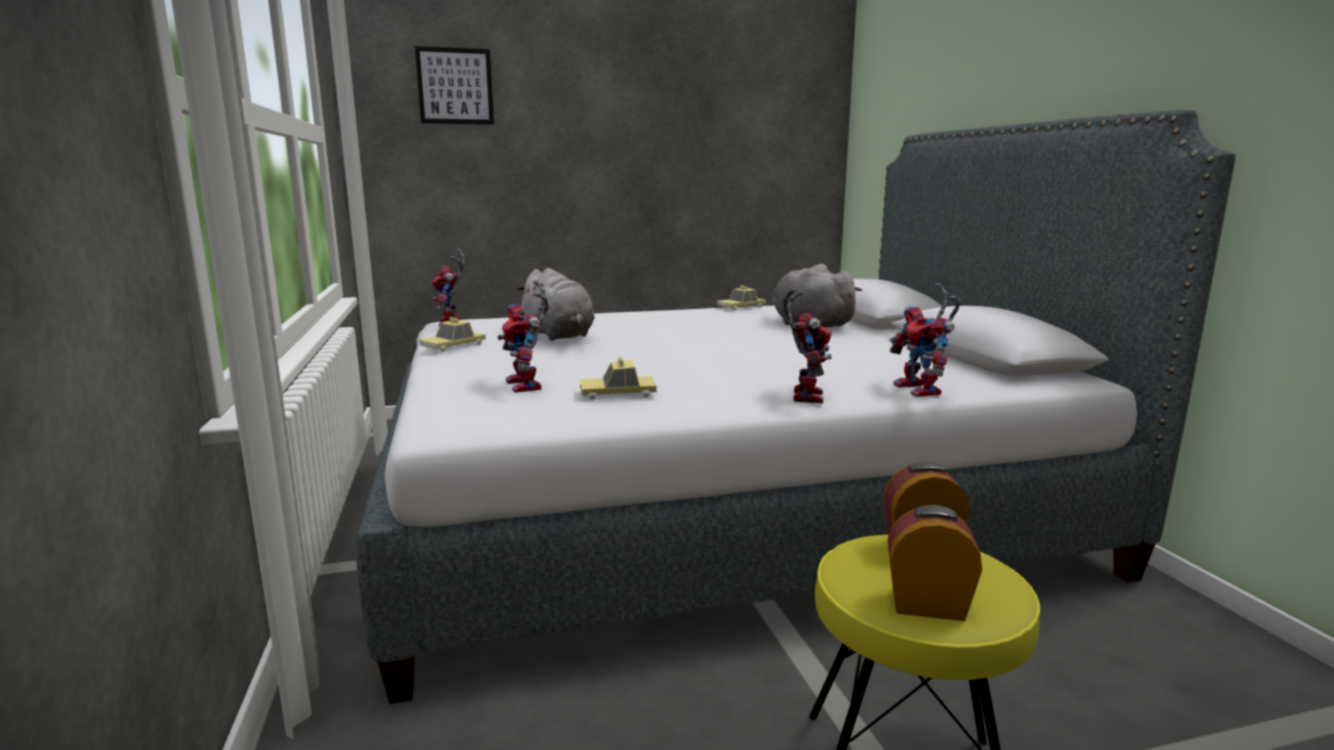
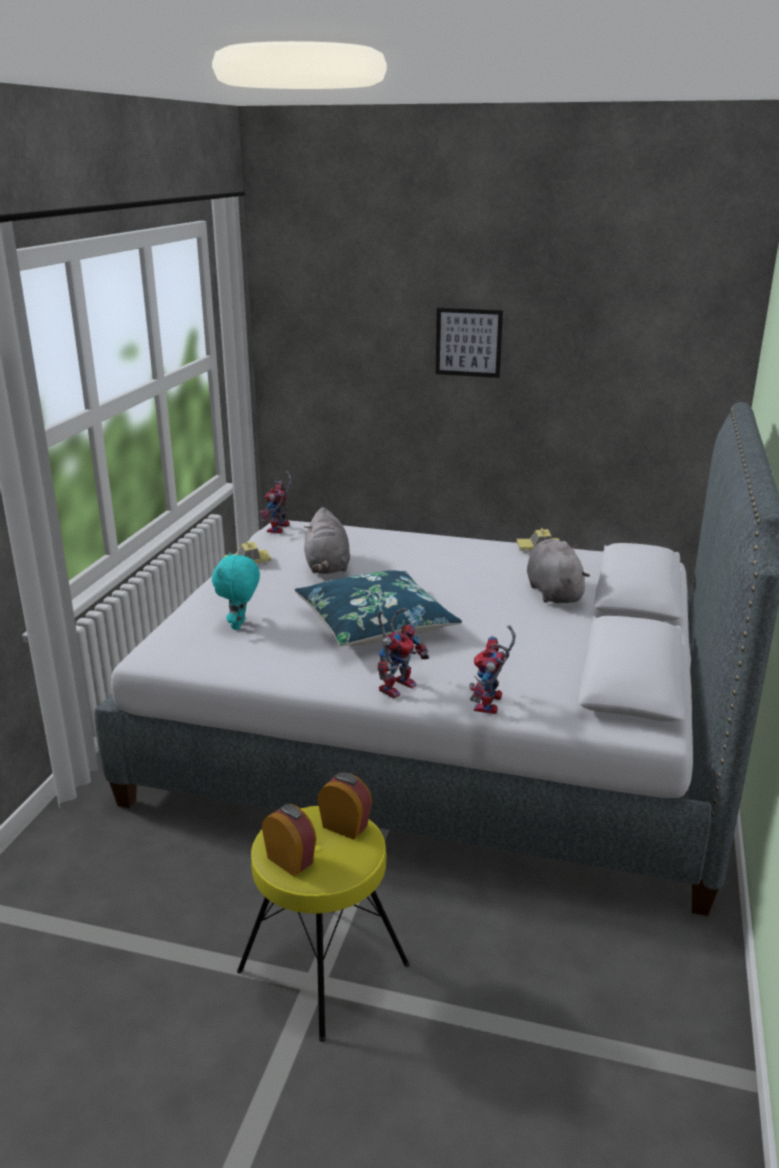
camera: 30 degrees right, 10 degrees up
(455, 86) = (345, 296): picture -> picture (468, 342)
(528, 386) = (240, 625): toy robot -> turquoise plush toy
(617, 393) = (281, 649): toy car -> none
(687, 362) = (375, 624): none -> blue pillow

